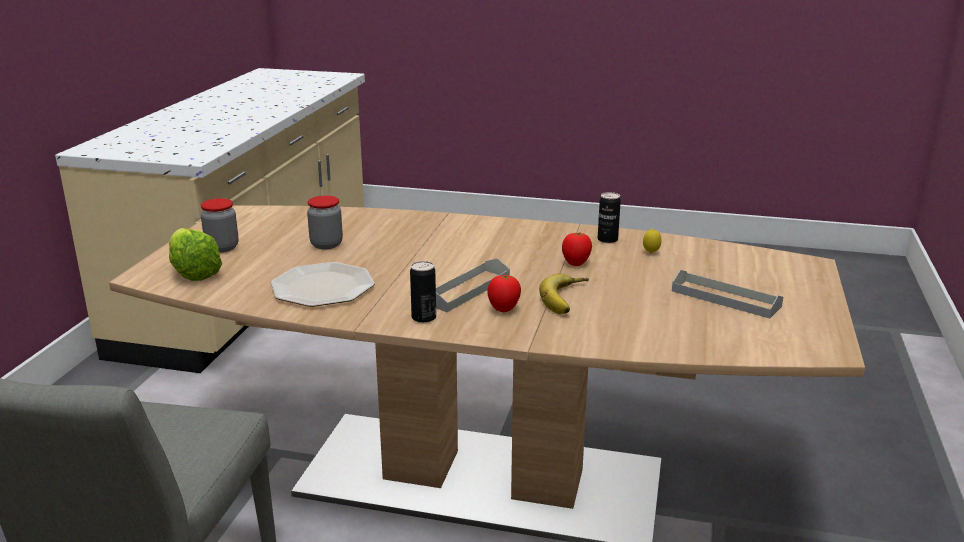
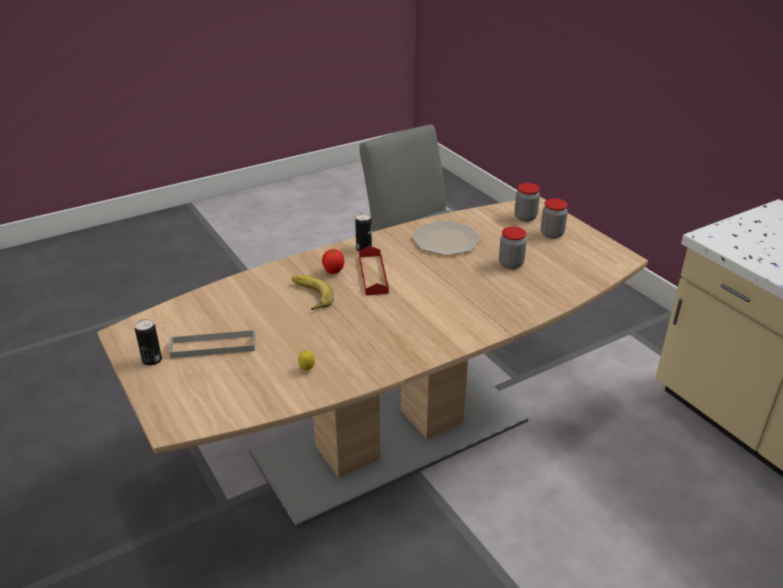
camera: 135 degrees right, 10 degrees up
(193, 270) = (525, 217): lettuce -> jar
(467, 290) = (373, 274): grey tray -> red tray
(576, 264) = (343, 328): tomato -> none
(607, 240) = (355, 368): can -> can (152, 360)

